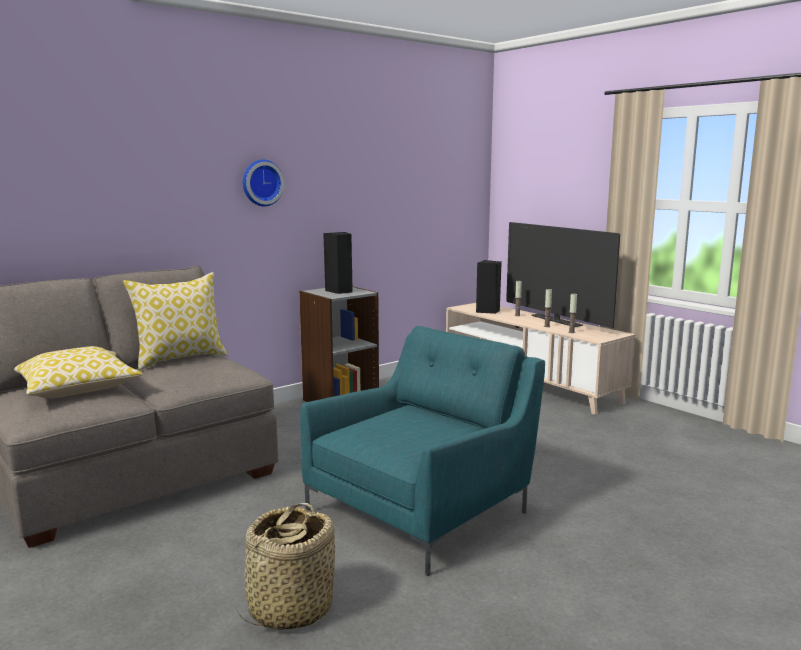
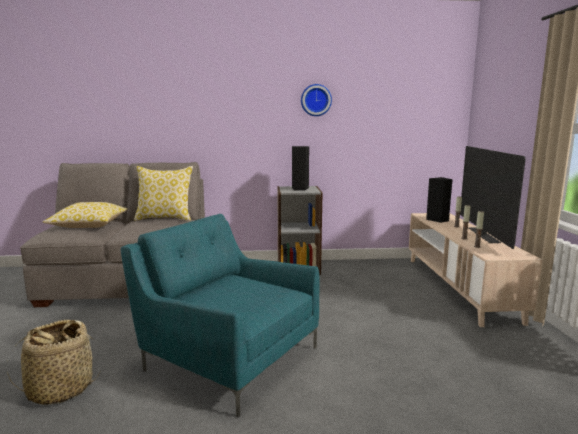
camera: 35 degrees right, 0 degrees up
(261, 183) = (253, 110): wall clock -> wall clock (315, 100)
(422, 509) = (228, 356): turquoise armchair -> turquoise armchair turned 135 degrees counterclockwise

